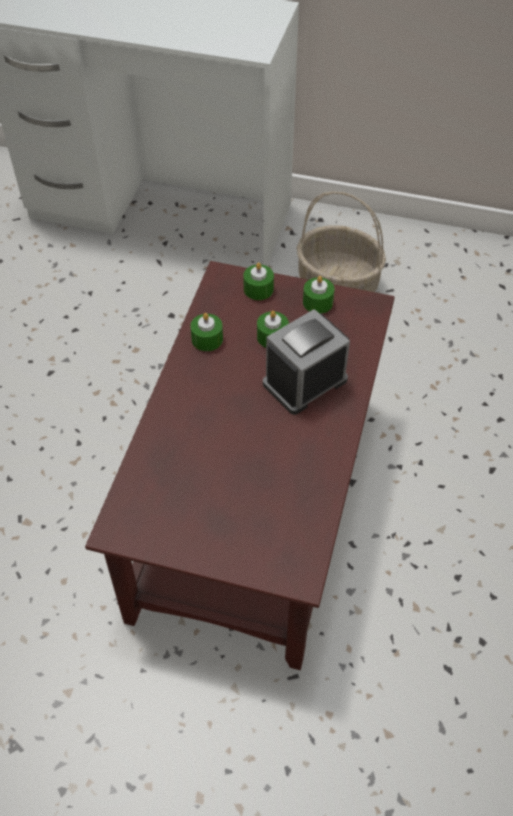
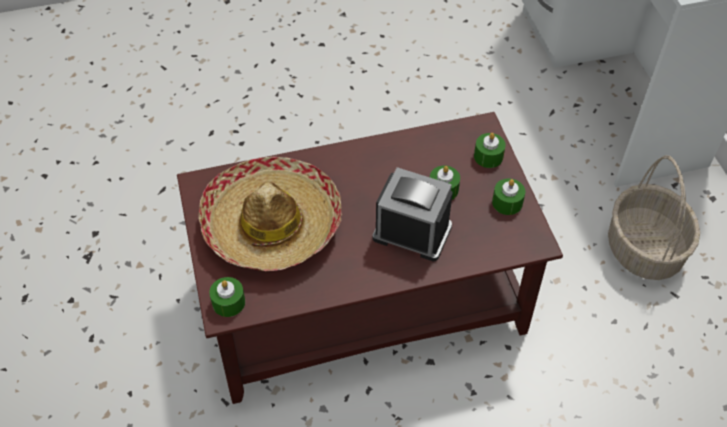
camera: 60 degrees right, 0 degrees up
(207, 339) = (408, 150): green candle -> green candle (228, 302)
(218, 486) = (272, 224): none -> hat

